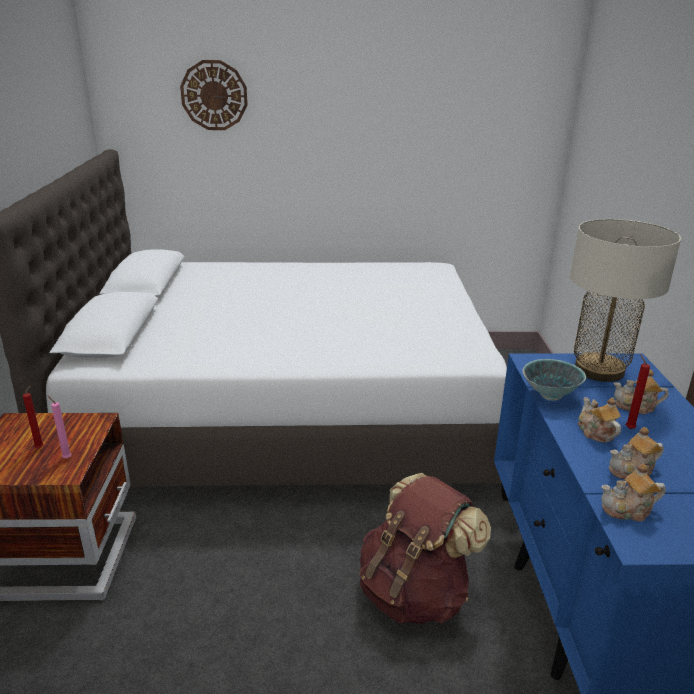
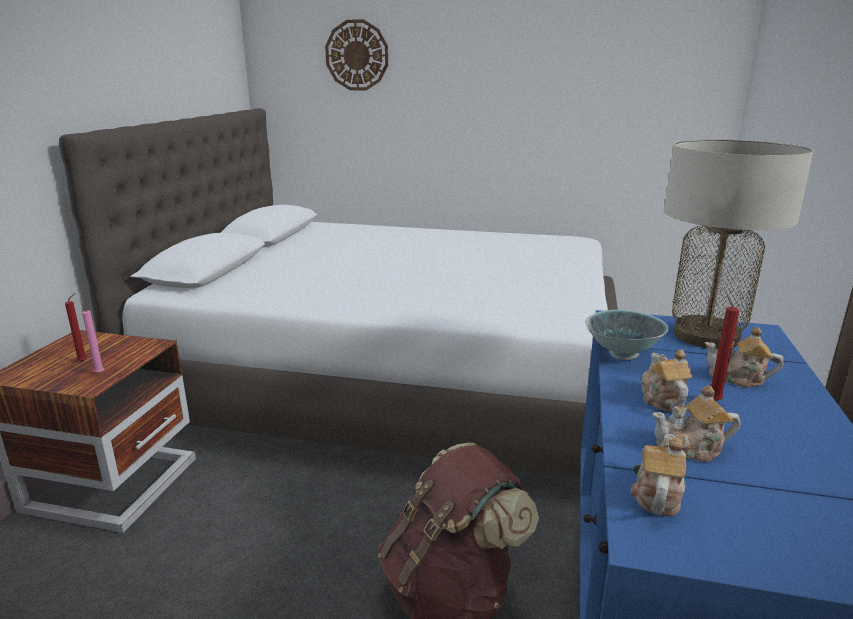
camera: 15 degrees right, 5 degrees down
(628, 510) = (657, 495): teapot -> teapot turned 105 degrees clockwise

